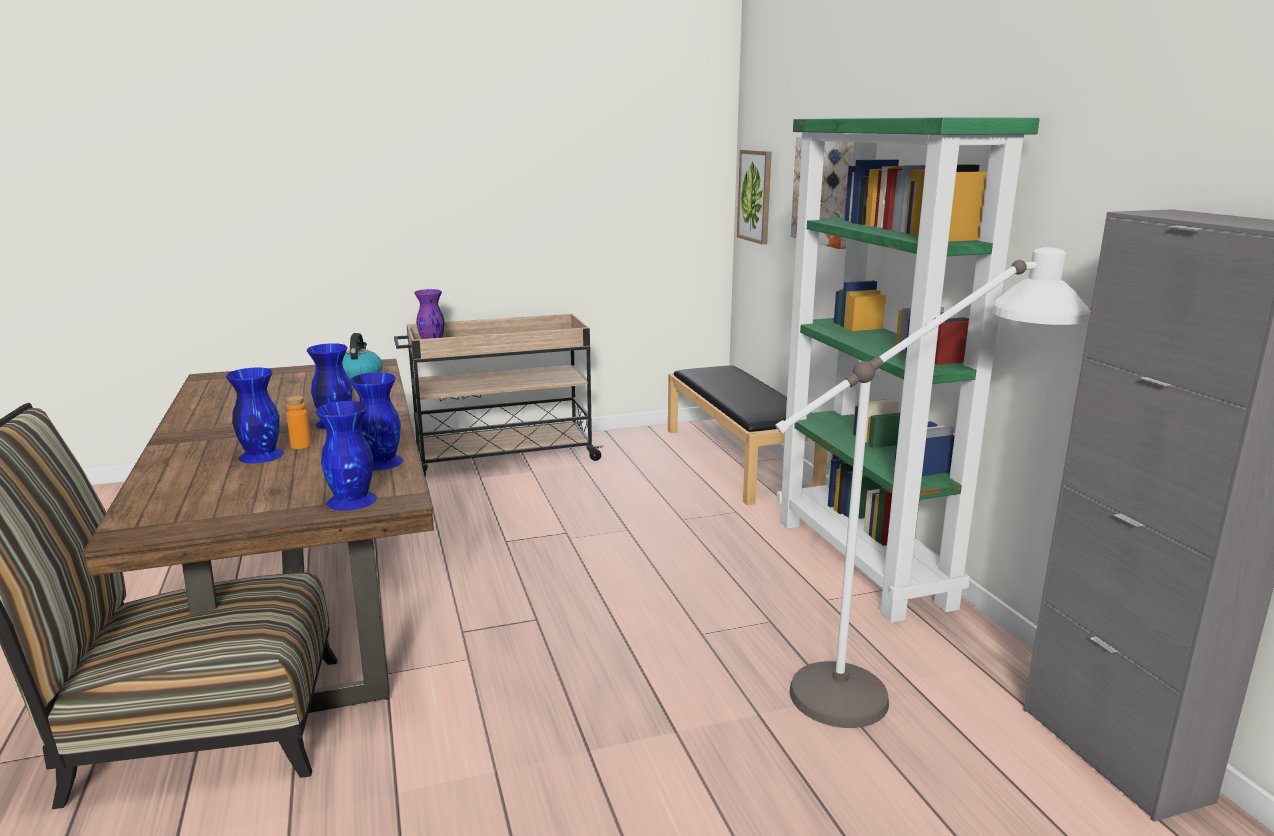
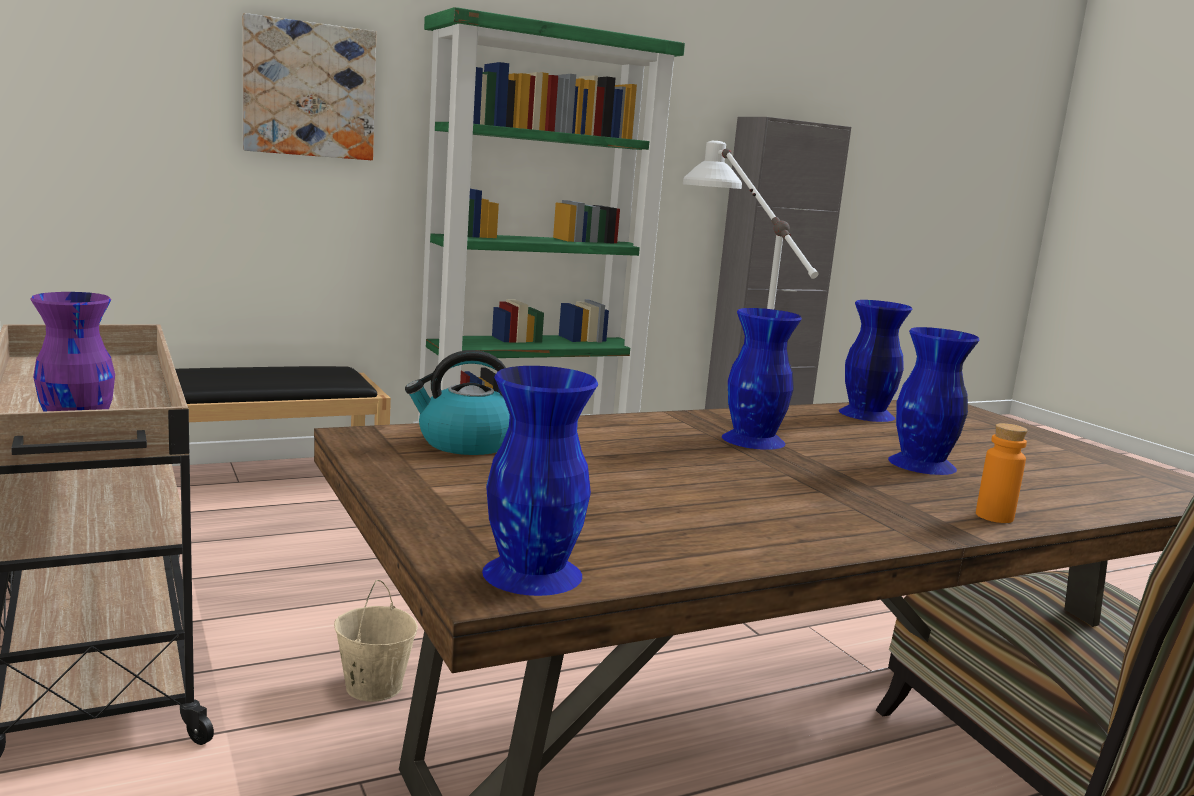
camera: 100 degrees left, 5 degrees down
(301, 445) = (862, 449): orange bottle -> orange bottle (994, 516)
(352, 500) = (976, 418): blue vase -> blue vase (533, 572)
(448, 508) = (373, 687): none -> beige bucket
(755, 196) = (90, 90): picture -> none

